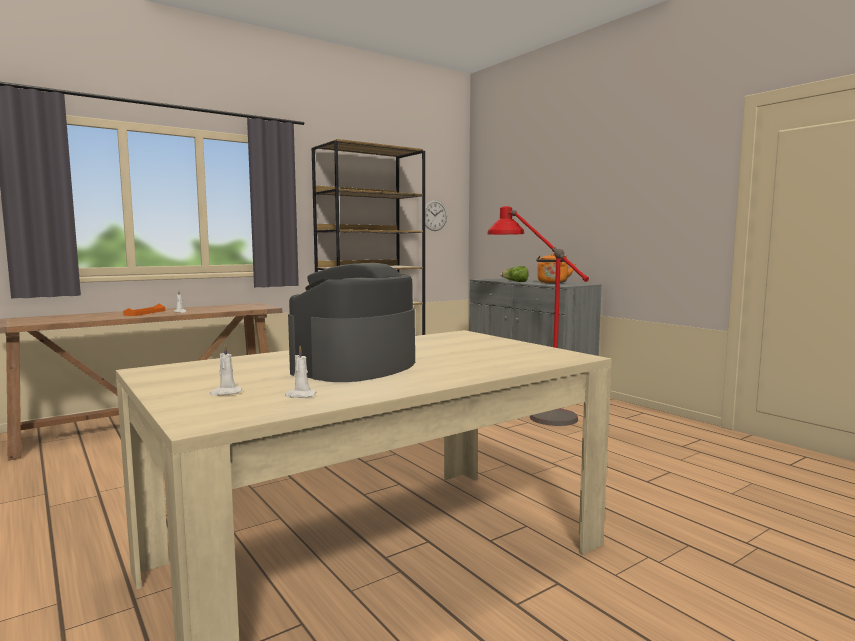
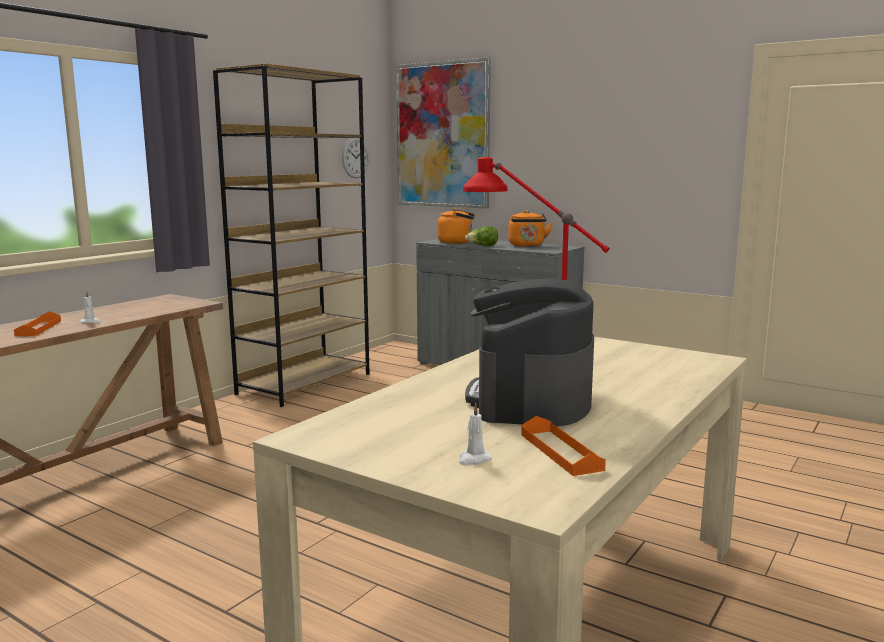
camera: 20 degrees left, 5 degrees up
(300, 395) = (560, 451): white candle -> orange tray
(501, 280) = (457, 242): none -> orange kettle
(502, 197) = (442, 135): none -> picture

